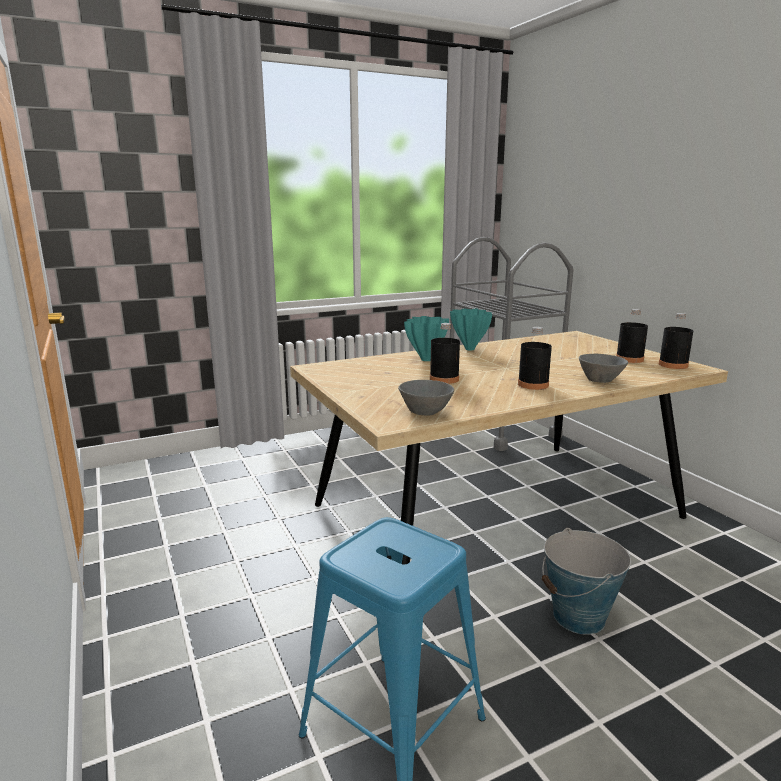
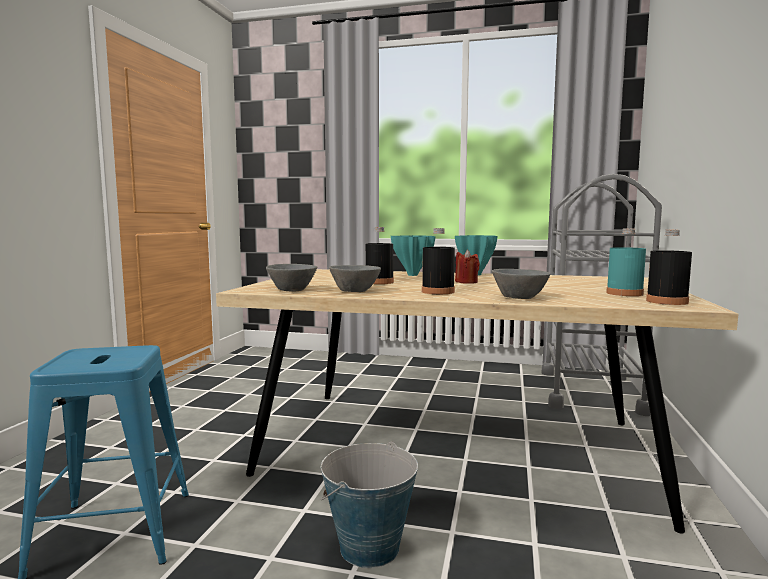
camera: 40 degrees right, 10 degrees down
(479, 399) = (356, 291): none -> grey bowl
(501, 363) = (466, 282): none -> red candle
(629, 359) = (624, 293): black bottle -> turquoise bottle

